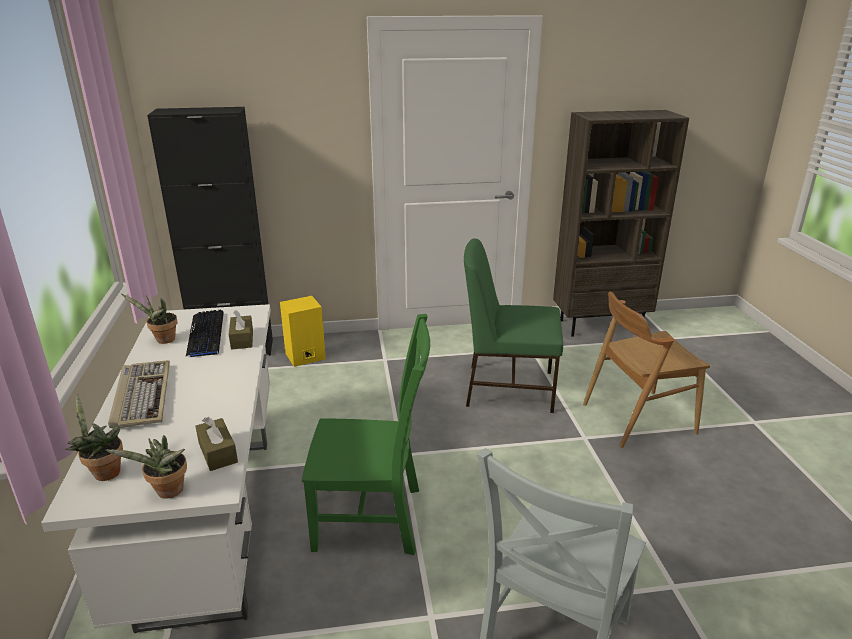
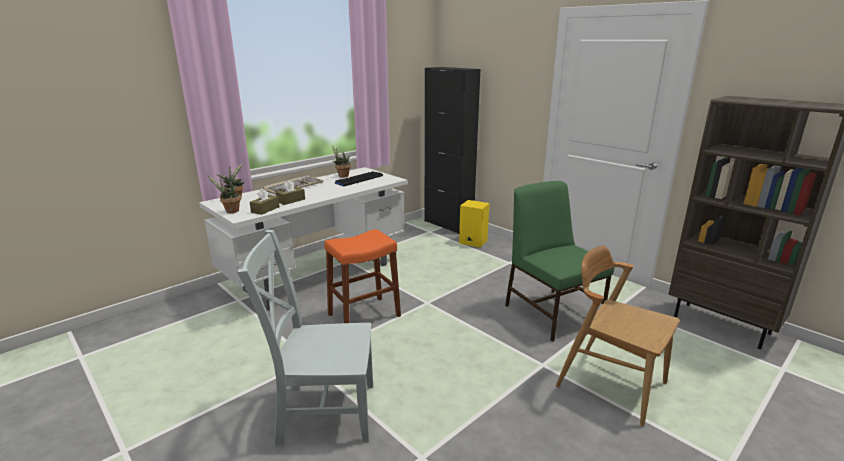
camera: 55 degrees right, 5 degrees down
(242, 339) = (363, 185): brown tissue box -> brown tissue box (291, 200)
(373, 519) = (364, 315): green chair -> orange stool

